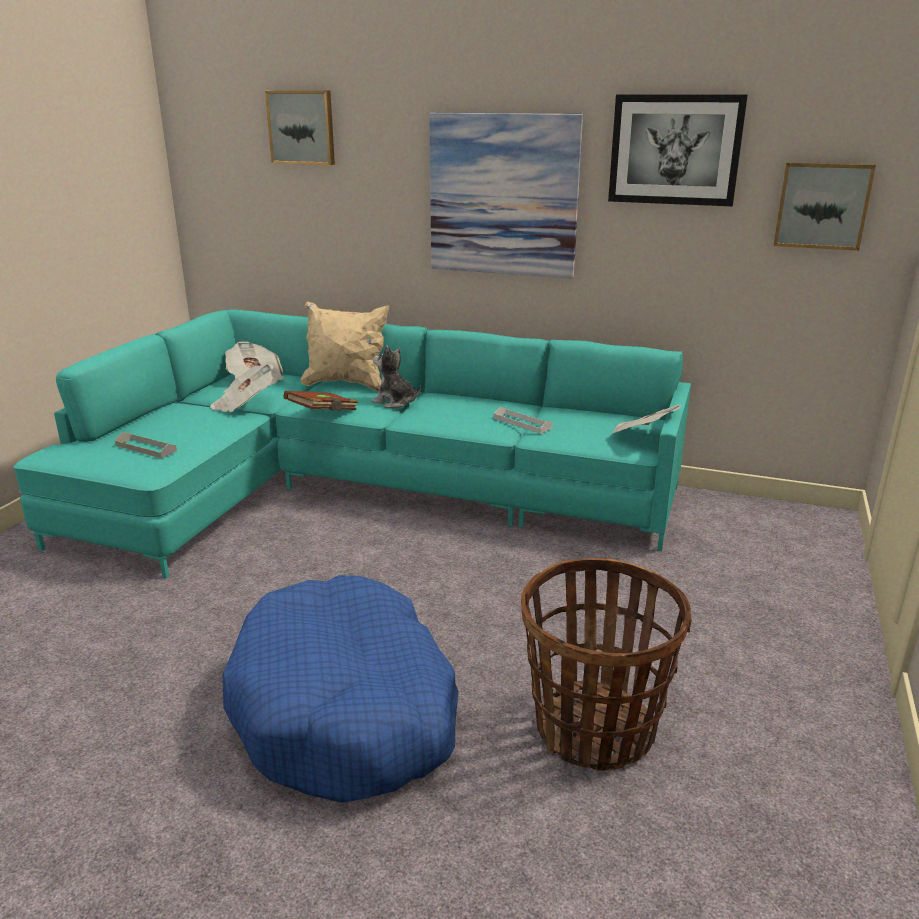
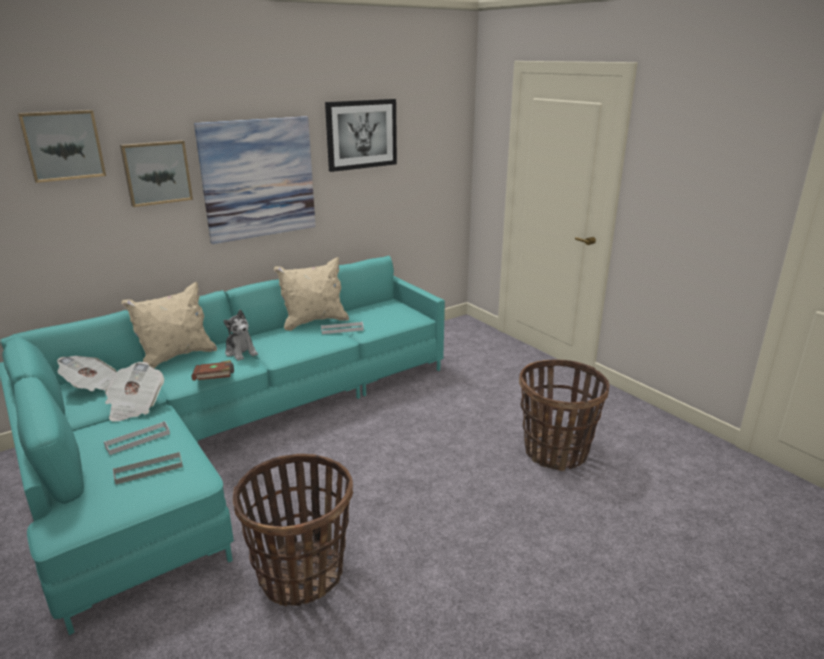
camera: 55 degrees left, 0 degrees up
(172, 623) = (301, 574): none -> basket
(188, 426) = (138, 440): none -> white tray
(346, 710) = (474, 523): blue dog bed -> none
(395, 402) = (241, 352): plush toy -> plush toy turned 105 degrees counterclockwise
(517, 405) = (314, 322): none -> beige pillow
(642, 436) = (407, 310): newspaper -> none
(822, 205) = (433, 157): picture -> picture (156, 172)

